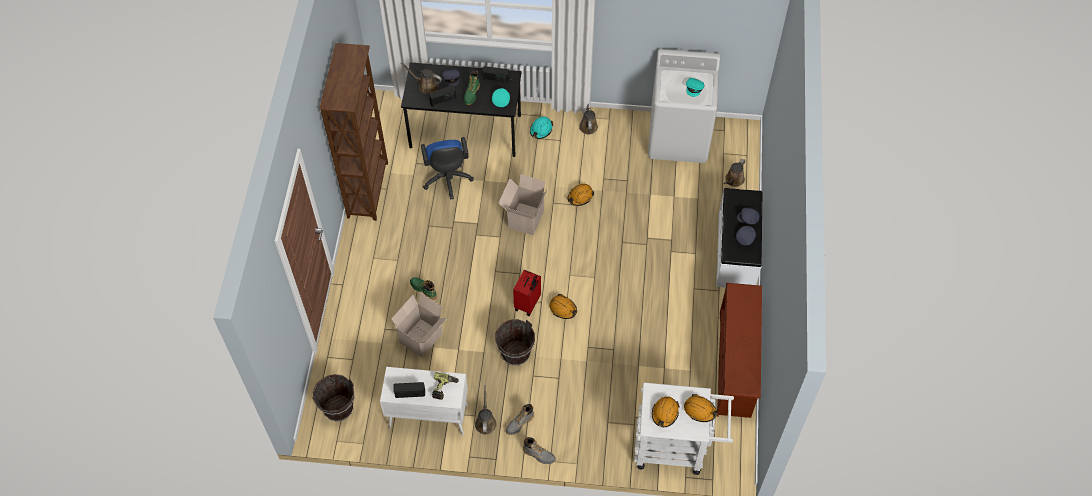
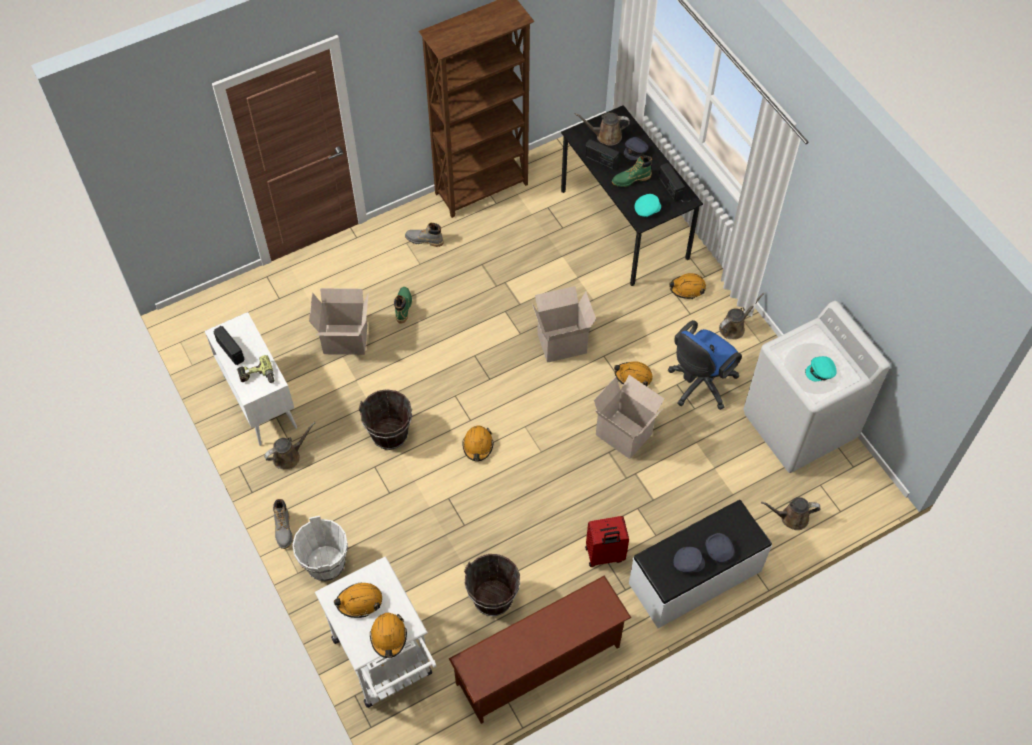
camera: 55 degrees right, 0 degrees up
(338, 408) = (217, 321): brown bucket -> brown bucket (493, 598)
(426, 86) = (606, 136): brown watering can -> brown watering can turned 75 degrees counterclockwise
(447, 180) = (550, 246): blue office chair -> blue office chair (699, 385)
(519, 423) = (308, 489): grey boot -> grey boot (424, 240)
(528, 304) = (458, 409): red suitcase -> red suitcase (604, 555)
(541, 130) = (687, 288): turquoise hard hat -> orange hard hat
(582, 443) = (326, 564): none -> white bucket
(616, 226) = (625, 434): none -> cardboard box

